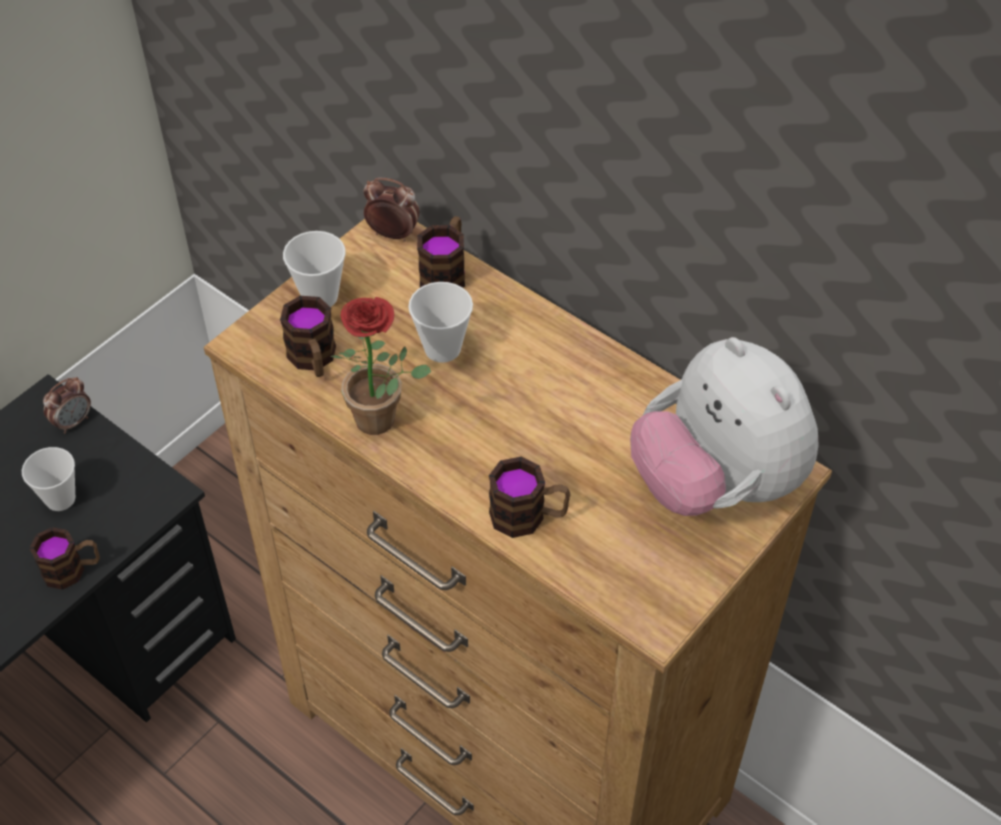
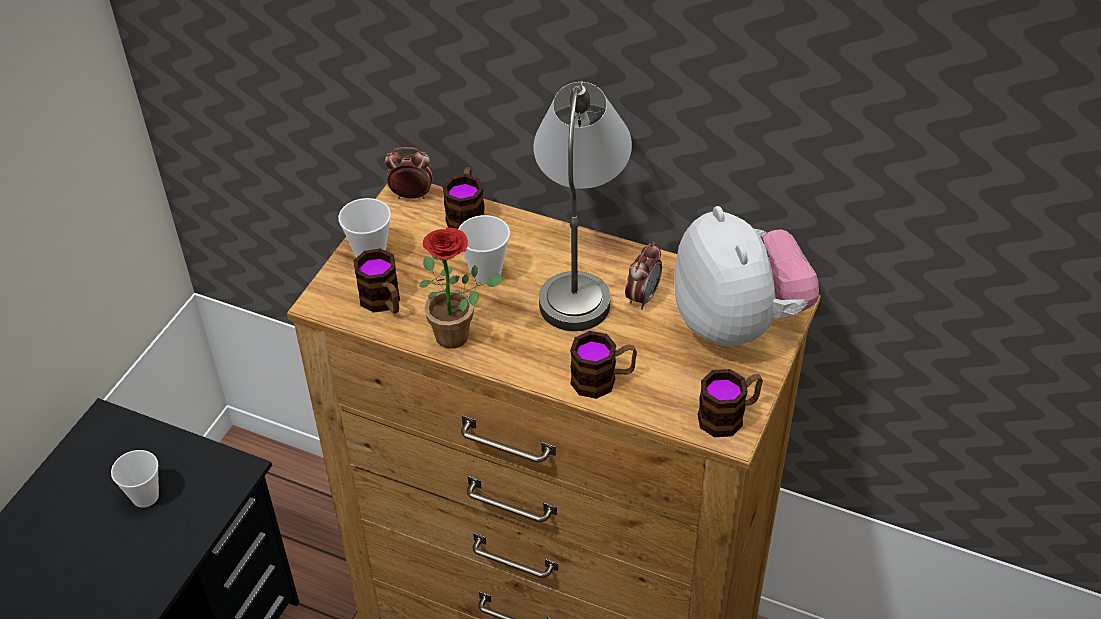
camera: 15 degrees left, 5 degrees down
(72, 570) = (177, 551): mug -> mug (729, 416)
(73, 422) = (134, 431): alarm clock -> alarm clock (642, 297)
(553, 371) = (580, 270): none -> grey table lamp
(716, 483) = (738, 323): plush toy -> plush toy turned 150 degrees counterclockwise

